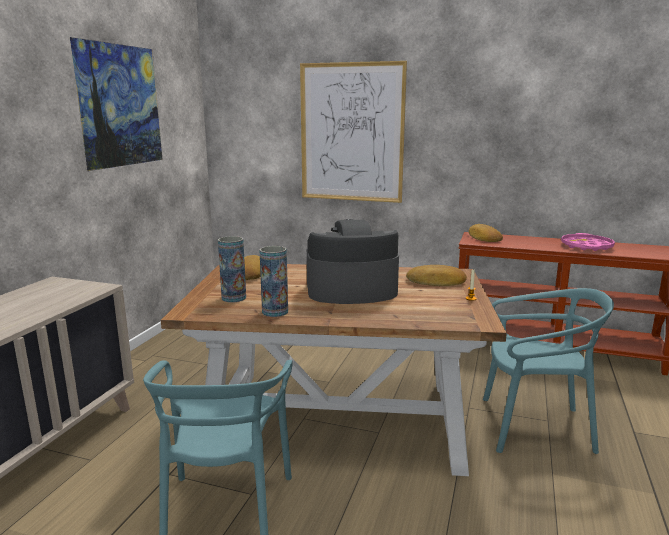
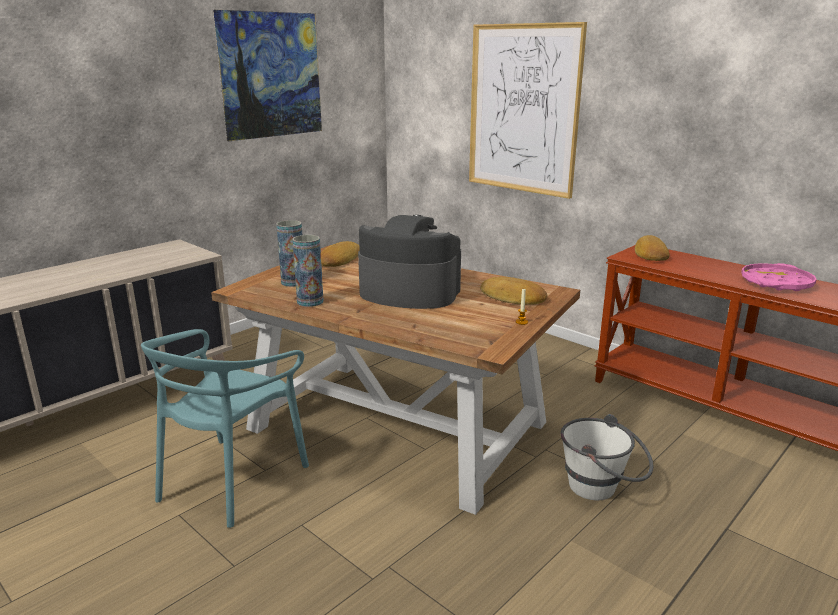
camera: 25 degrees right, 5 degrees up
(534, 427) = (602, 489): turquoise chair -> white bucket

